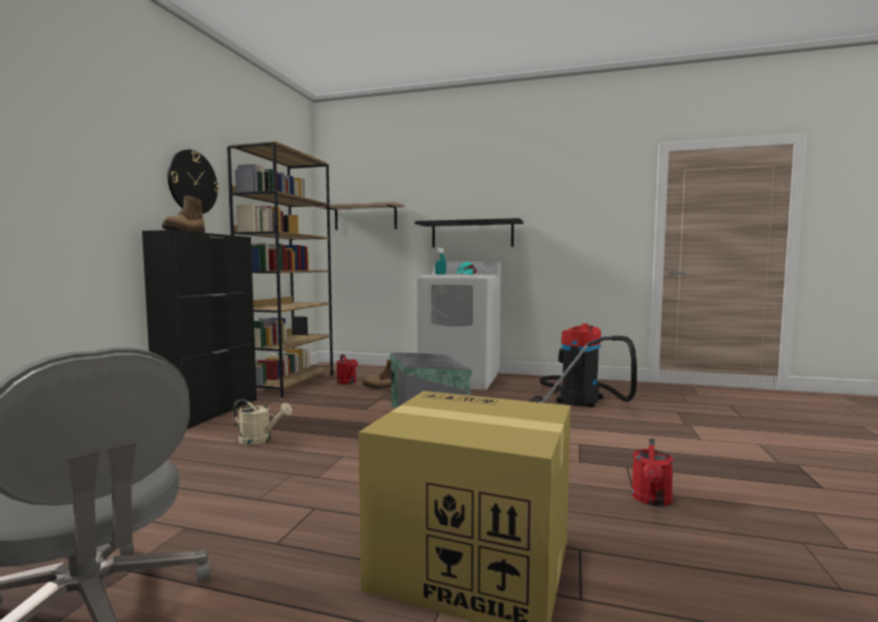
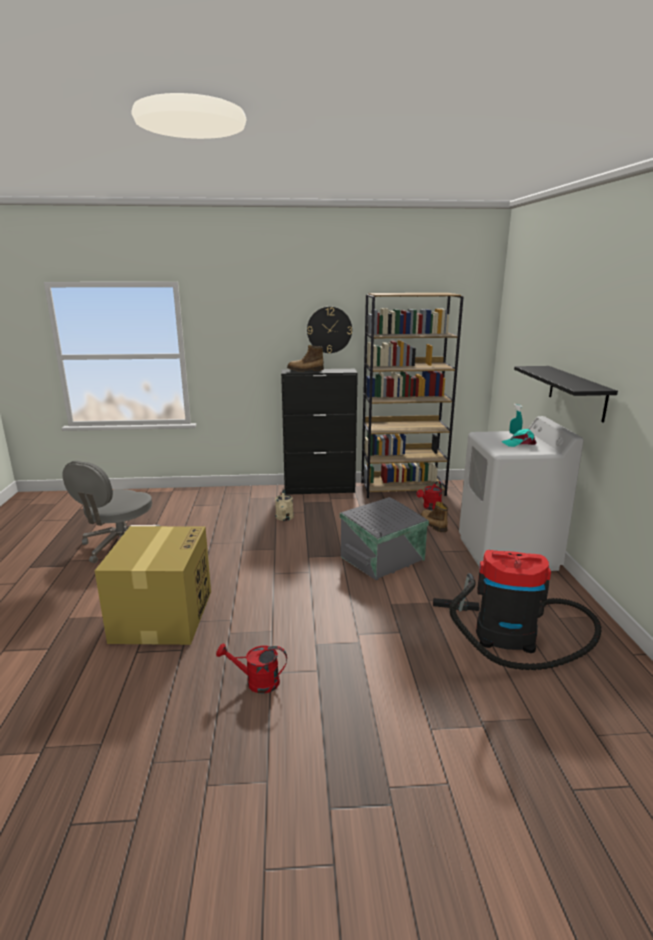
camera: 70 degrees right, 15 degrees up
(365, 218) = (518, 346): shelf -> none

